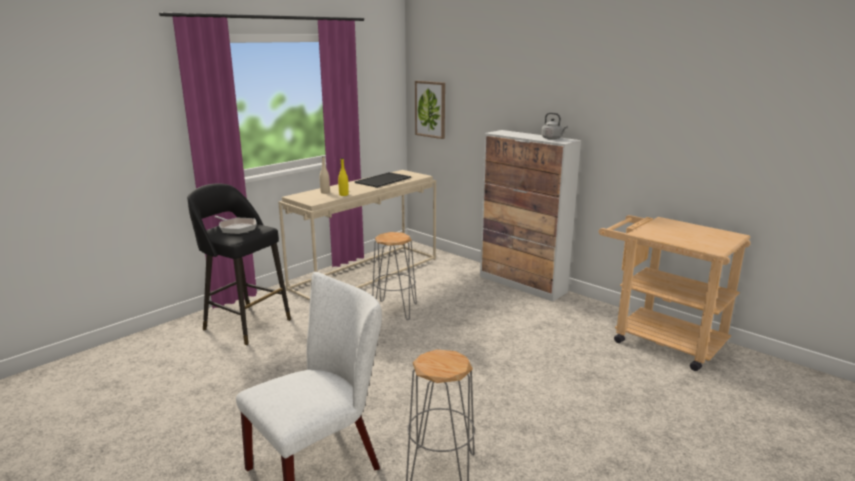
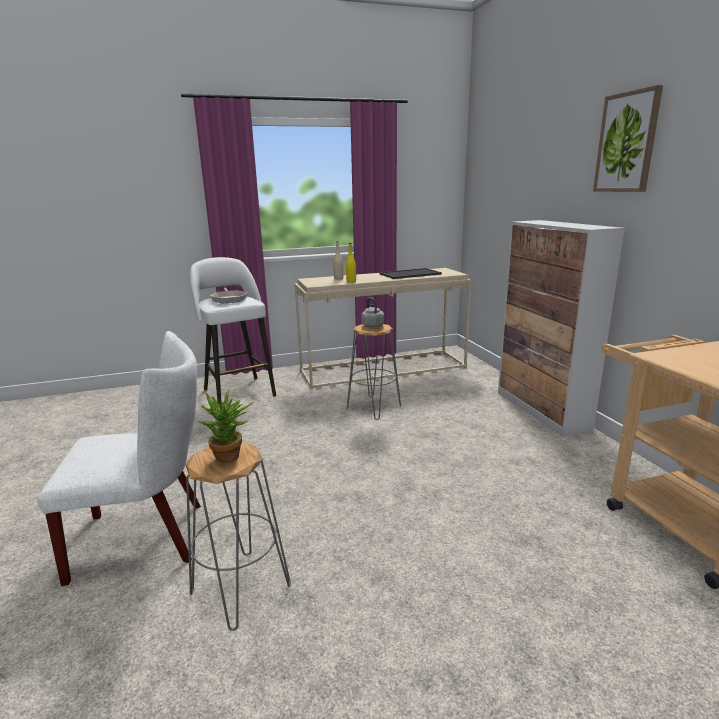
camera: 30 degrees right, 0 degrees up
(245, 324) = (238, 392): black stool -> white stool
(430, 109) = (482, 202): picture -> picture (627, 143)
(448, 361) = (231, 458): none -> potted plant
(552, 138) = (585, 226): grey kettle -> grey kettle (373, 326)

